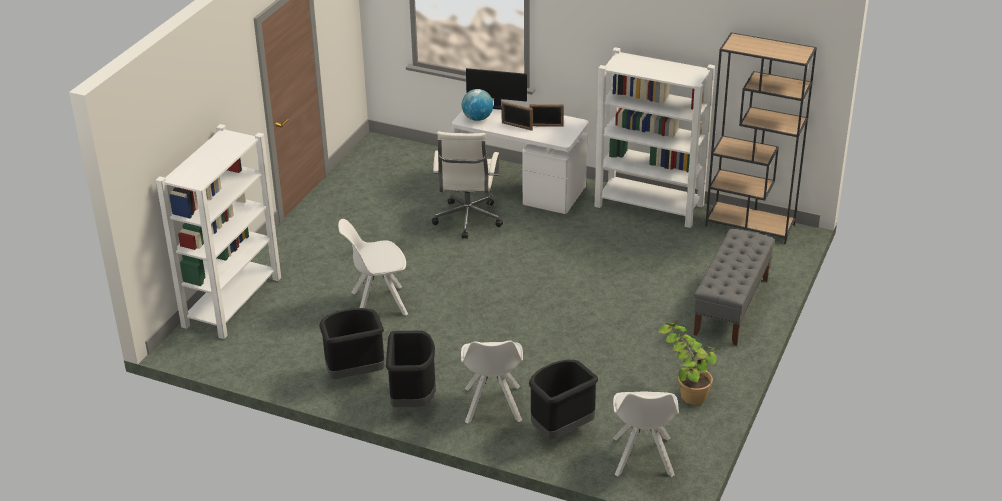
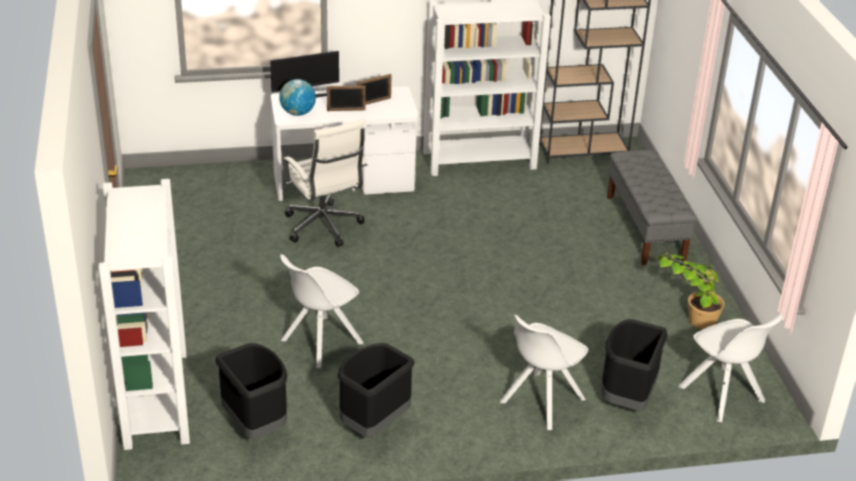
camera: 35 degrees left, 0 degrees up
(412, 399) = (459, 427): black trash can -> black trash can (256, 425)
(492, 405) = (541, 401): white chair -> white chair turned 75 degrees clockwise

